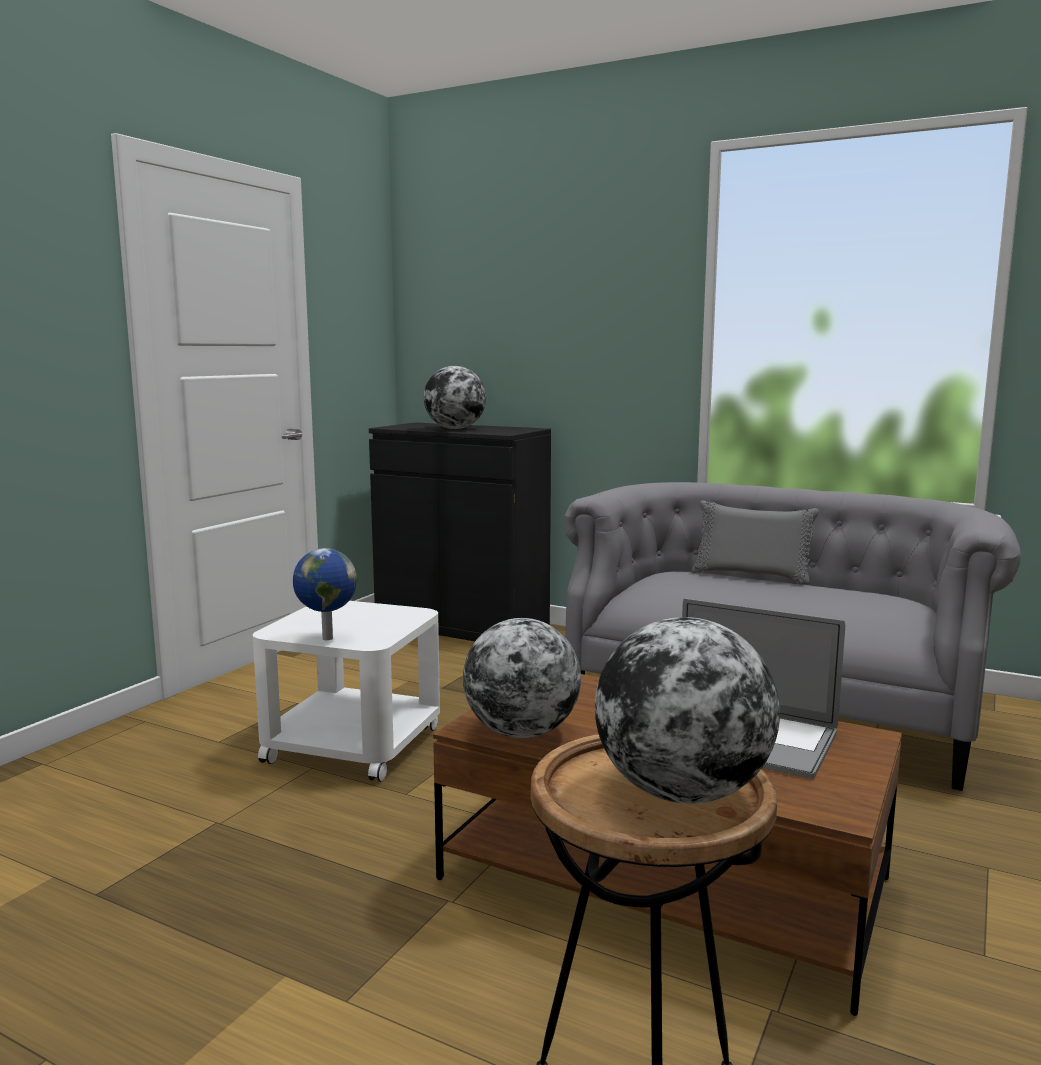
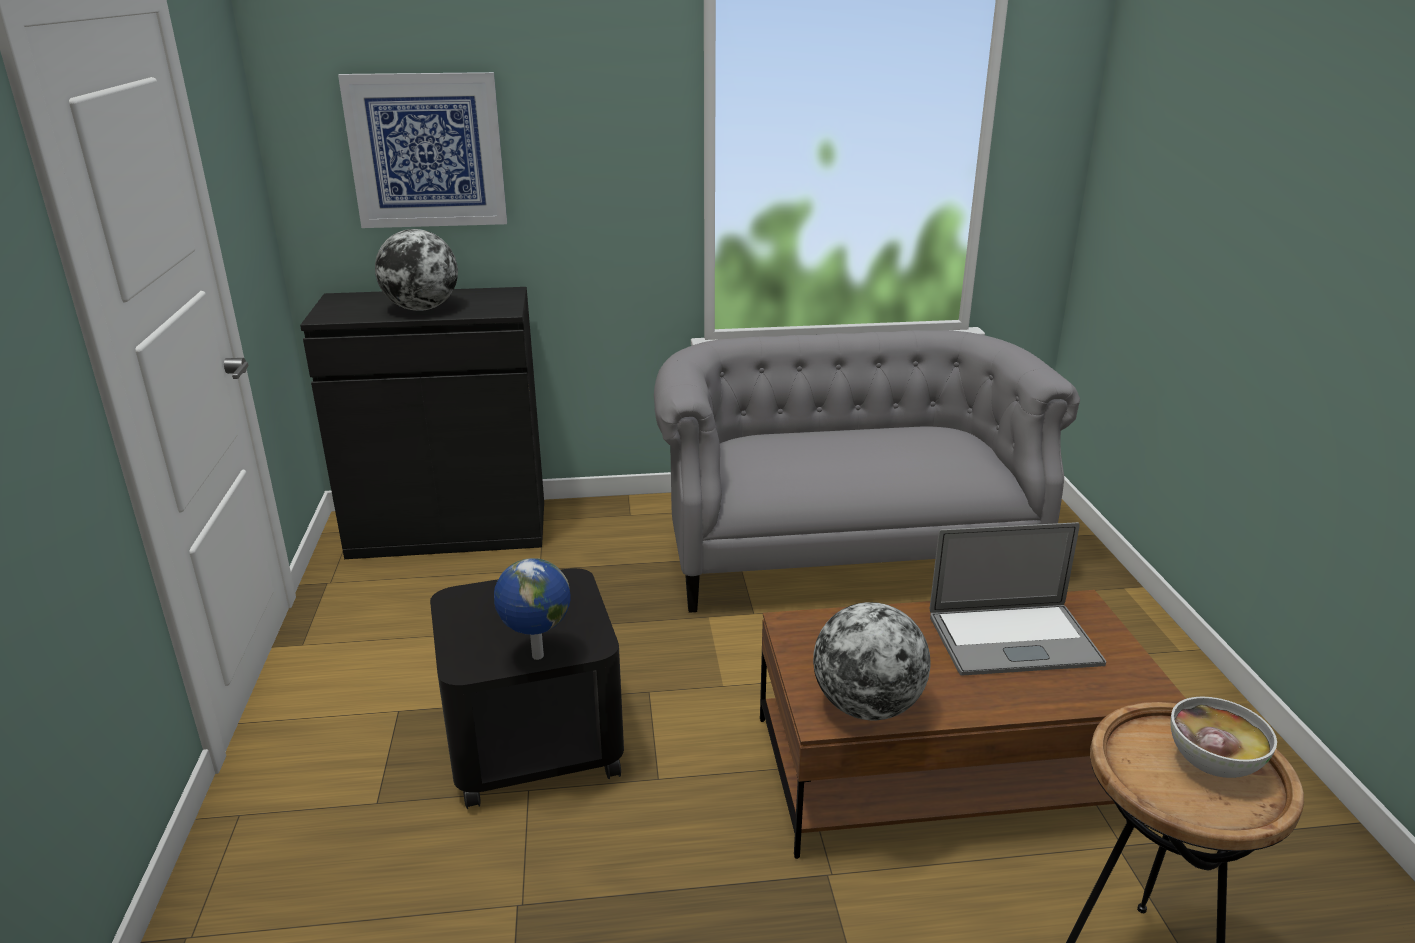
camera: 35 degrees left, 15 degrees up
(354, 743) = (533, 740): white side table -> black side table
(493, 317) = (426, 151): none -> picture
(681, 792) = (1212, 763): globe -> bowl
(751, 576) = (811, 431): grey pillow -> none

